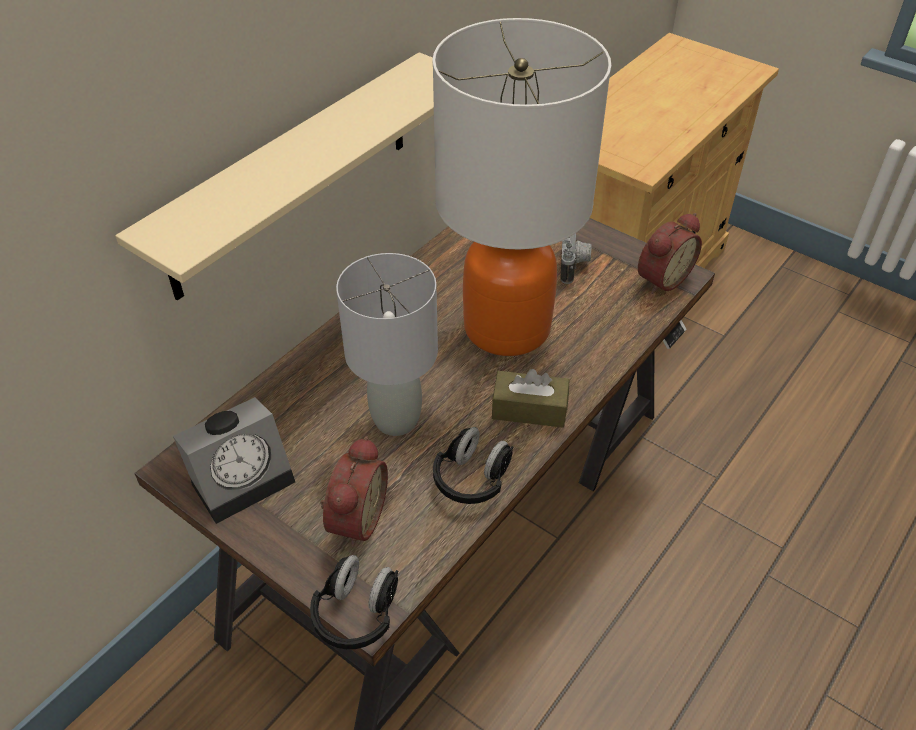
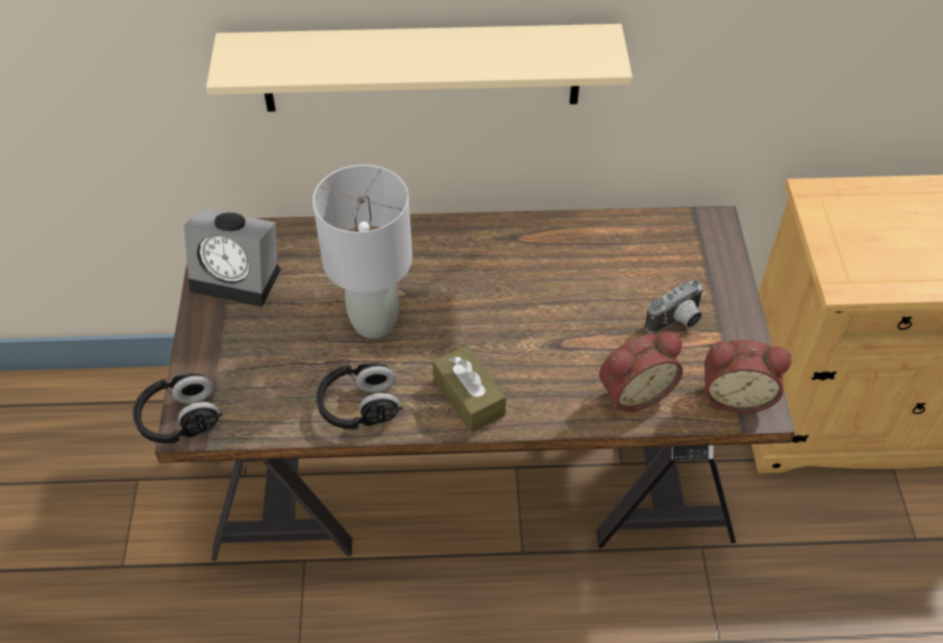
camera: 50 degrees right, 5 degrees up
(354, 518) = (259, 362): alarm clock -> alarm clock (633, 391)
(507, 328) = (546, 325): table lamp -> none

